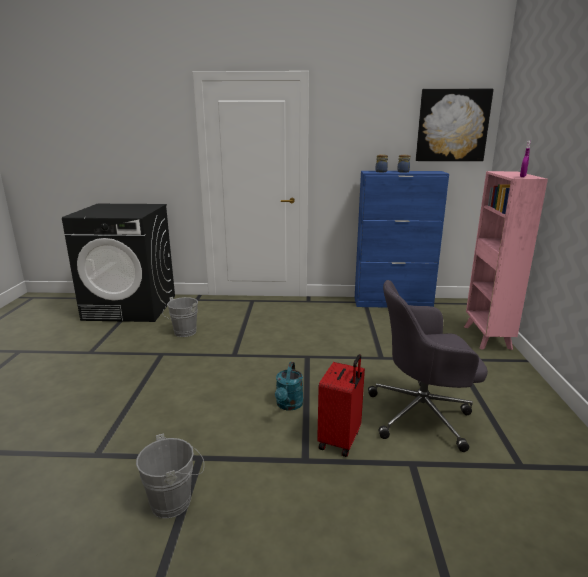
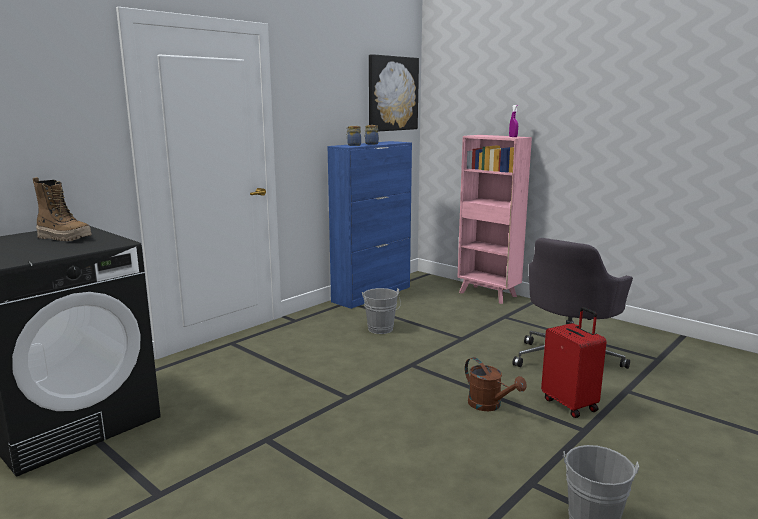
camera: 50 degrees left, 5 degrees down
(133, 209) = (64, 238): none -> boot
(183, 333) = (235, 408): grey bucket -> grey bucket (381, 330)
(288, 405) = (489, 405): turquoise watering can -> brown watering can

